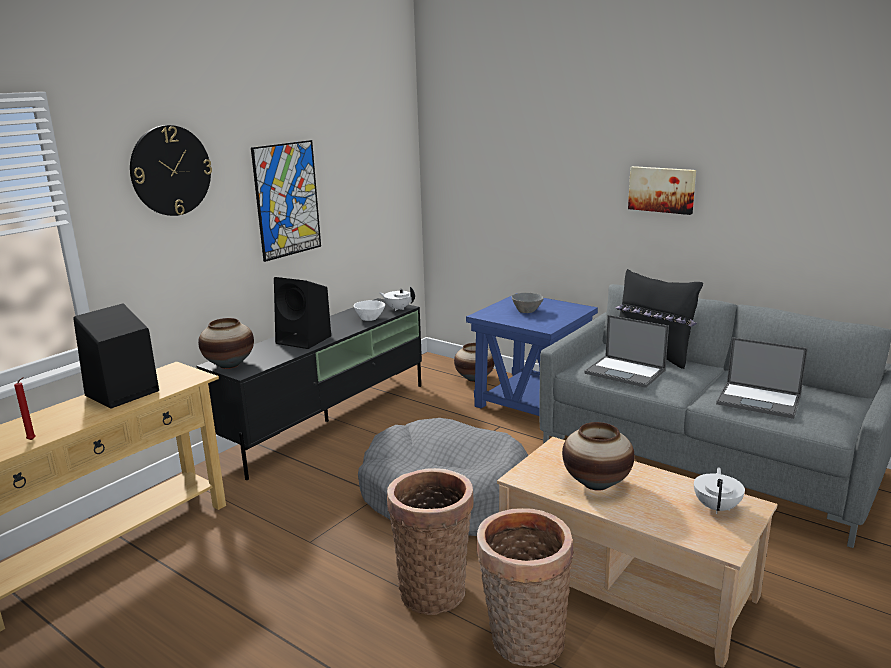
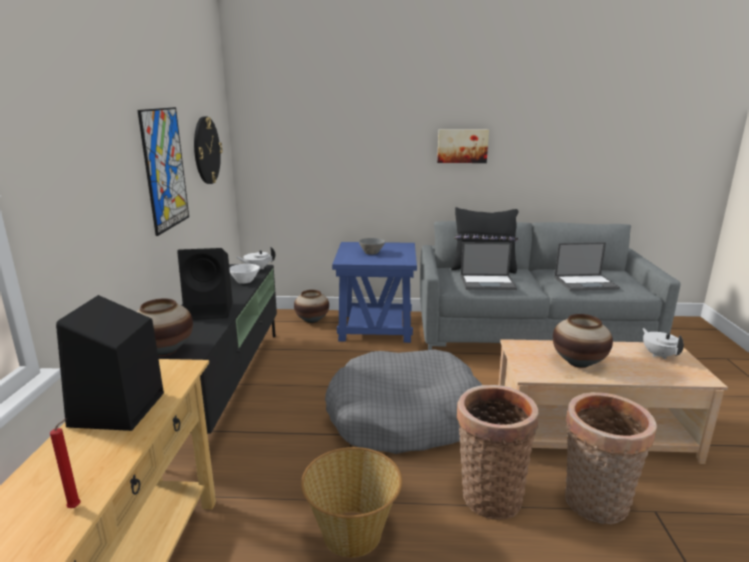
camera: 35 degrees left, 0 degrees up
(170, 170) = (81, 130): wall clock -> wall clock (206, 150)
(287, 568) = (352, 534): none -> basket

